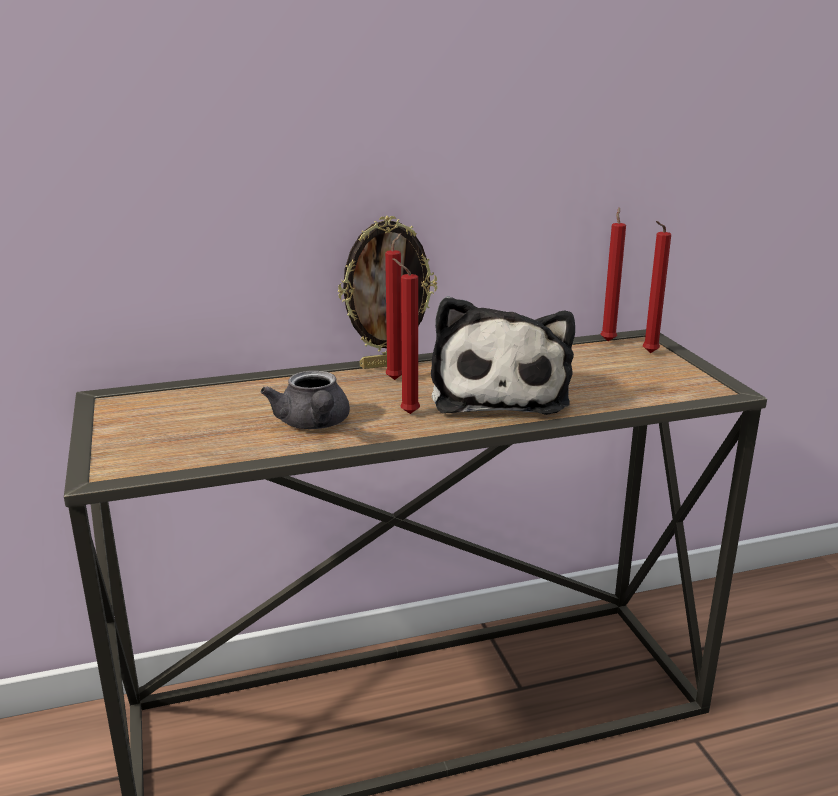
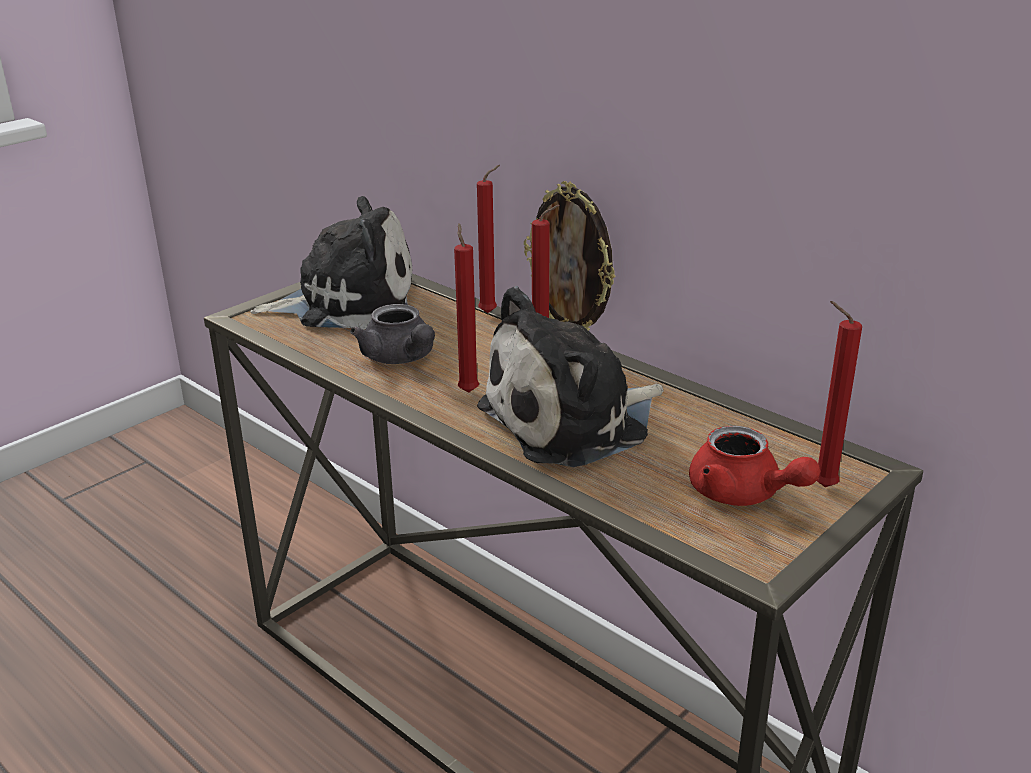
camera: 60 degrees right, 5 degrees up
(162, 421) = (348, 302): none -> plush toy
(313, 424) = (401, 358): grey teapot -> grey teapot turned 75 degrees counterclockwise
(608, 340) = (820, 447): red candle -> red candle (490, 312)
(641, 373) = (743, 494): none -> red teapot

